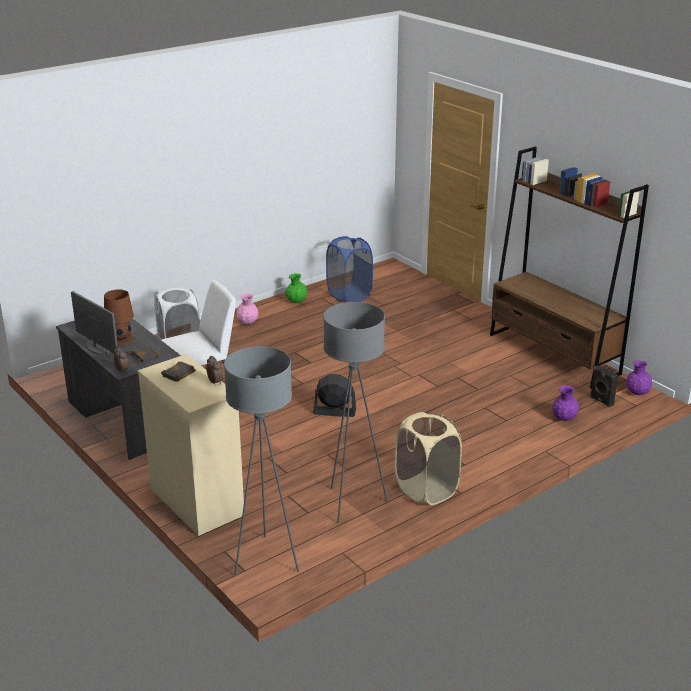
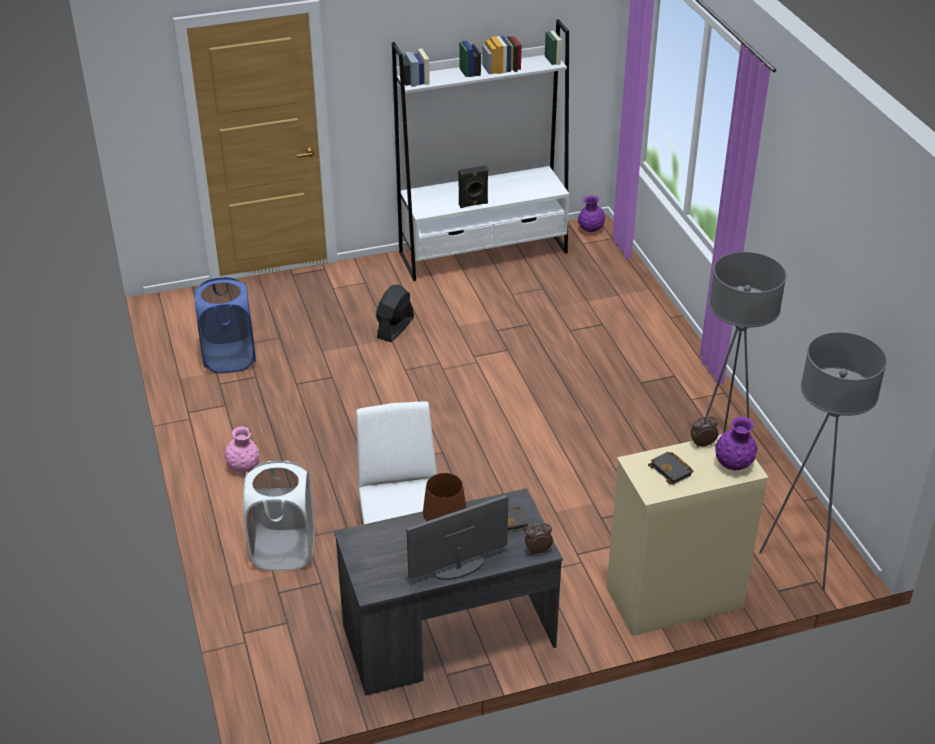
camera: 70 degrees left, 10 degrees up
(296, 302) = (213, 408): green vase -> none
(334, 411) = (523, 441): black fan -> black fan (395, 328)
(426, 490) = (711, 414): beige laundry basket -> none
(553, 354) = (484, 253): brown bookcase -> white bookcase
(564, 419) = (616, 288): purple vase -> purple vase (733, 465)
(601, 401) = (594, 255): black speaker -> black speaker (473, 204)

